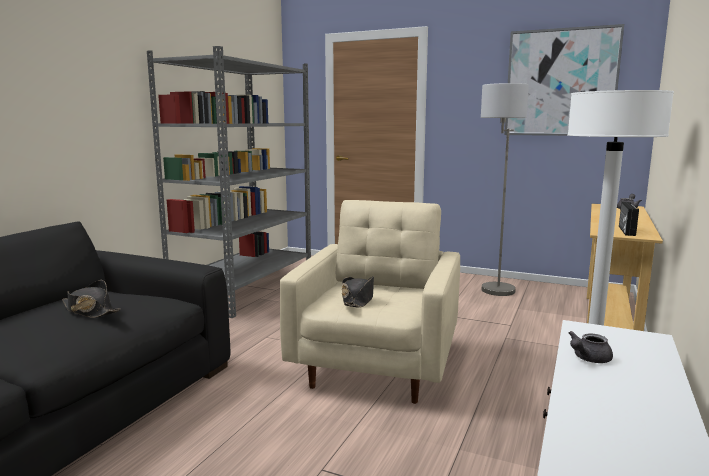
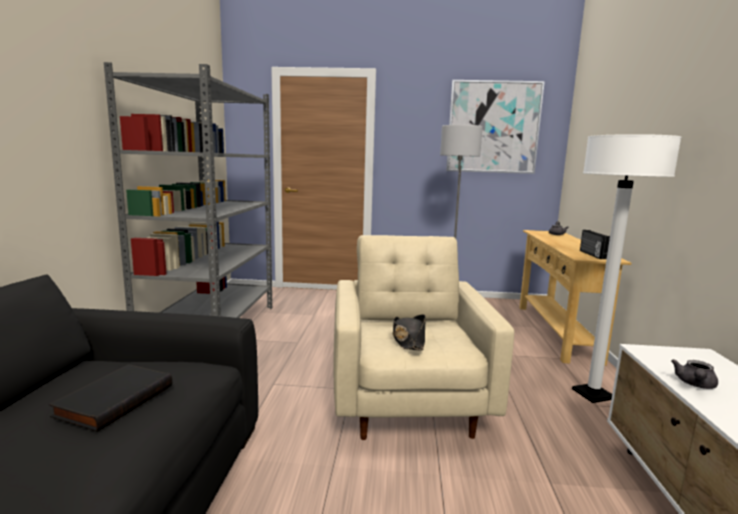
camera: 20 degrees left, 0 degrees up
(90, 311) = (114, 400): black hat -> black book

